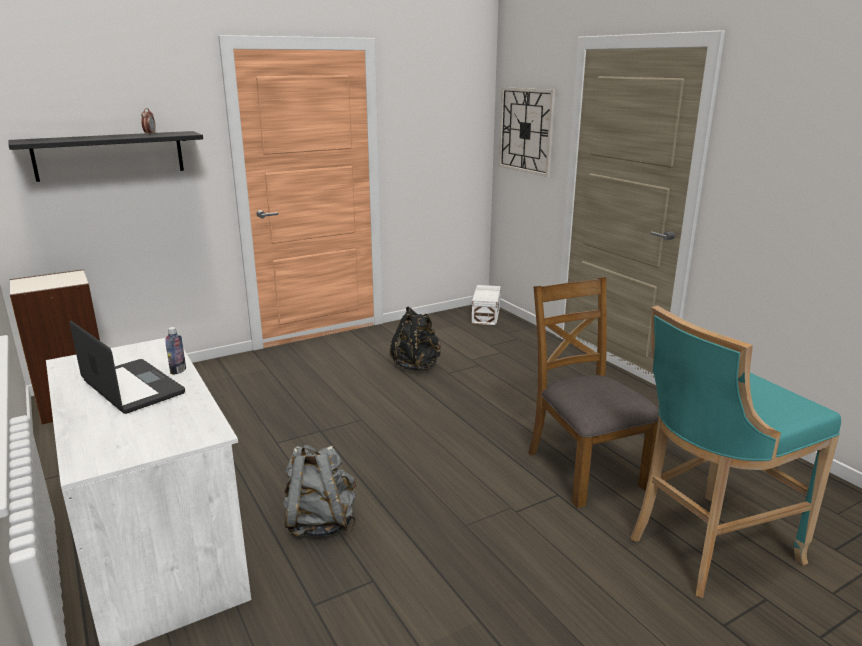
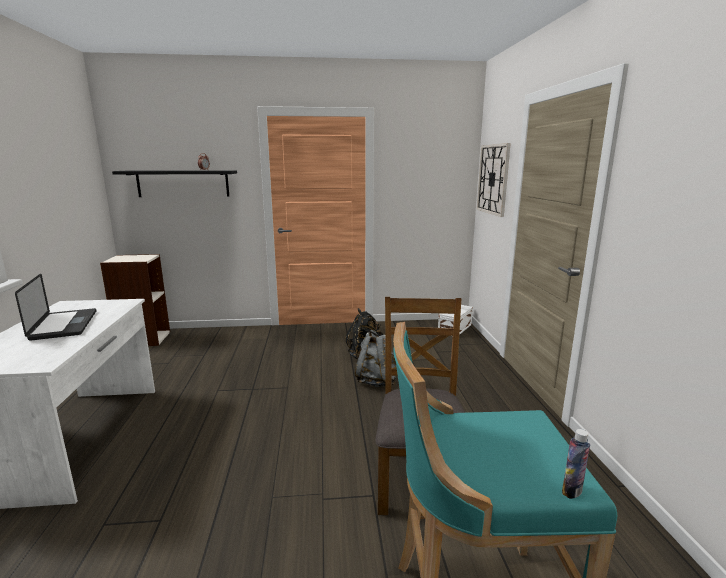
camera: 25 degrees right, 5 degrees down
(178, 371) = (104, 320): bottle -> bottle (572, 491)
(320, 522) = (179, 458): grey backpack -> grey backpack (377, 381)

